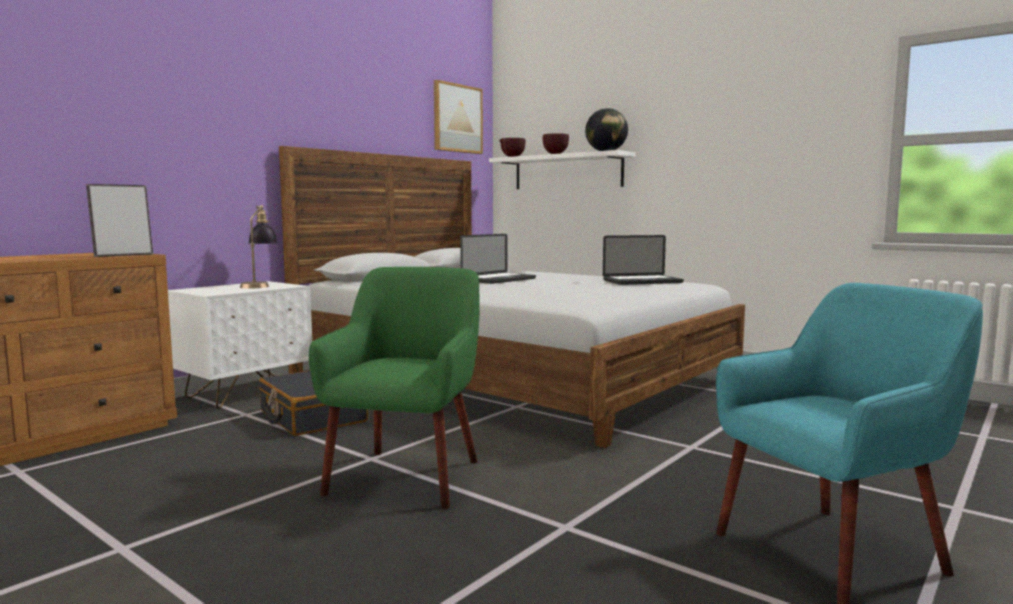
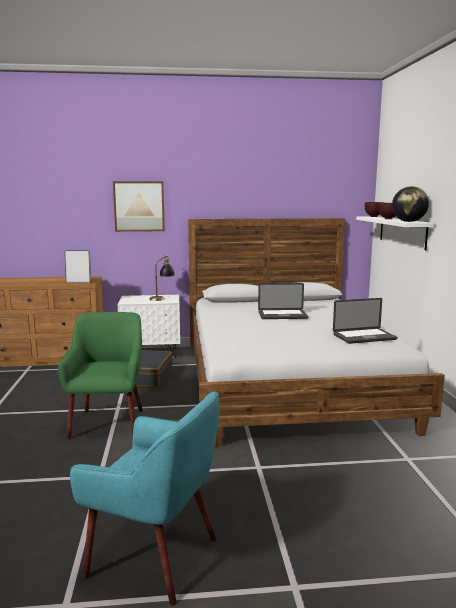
camera: 45 degrees right, 5 degrees up
(407, 476) = (108, 423): green armchair -> green armchair turned 60 degrees counterclockwise
(457, 118) = (336, 187): picture -> picture (139, 206)
(642, 281) = (364, 337): laptop -> laptop turned 45 degrees counterclockwise

